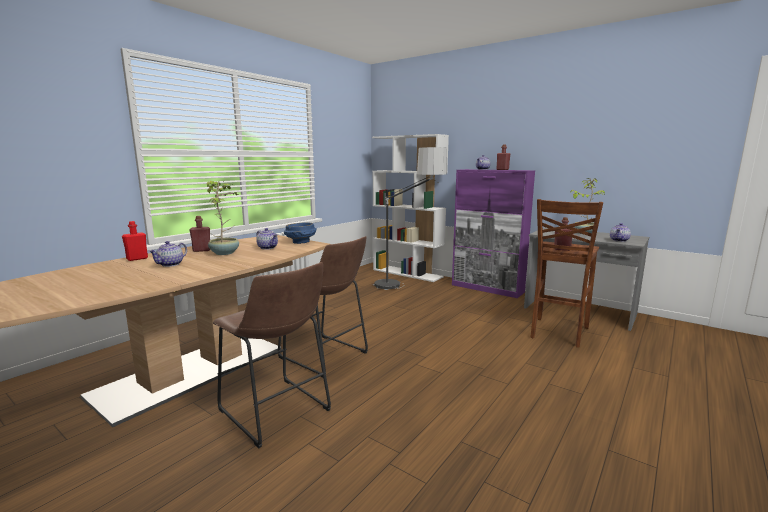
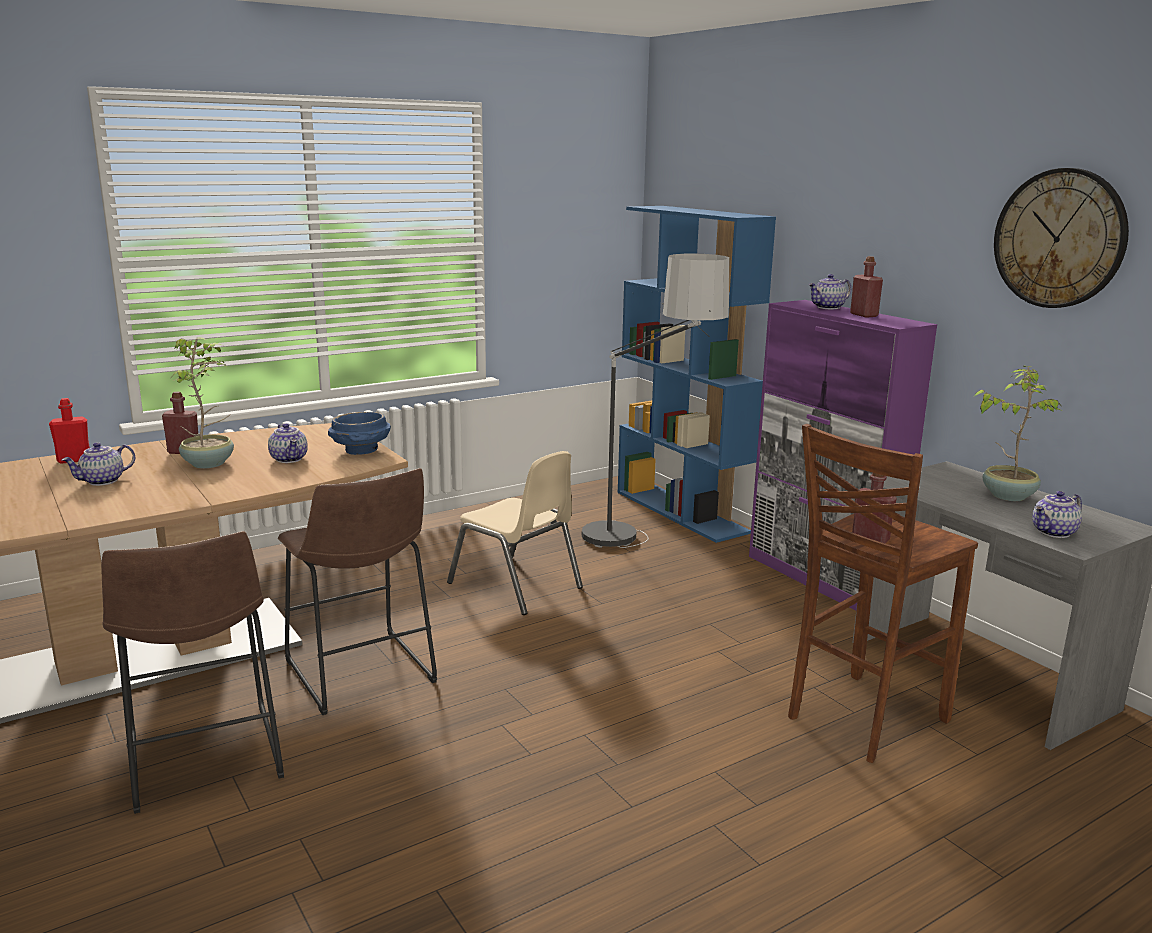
camera: 20 degrees right, 5 degrees up
(364, 309) = (516, 586): none -> beige chair
(407, 273) = (682, 512): white bookcase -> blue bookcase
(589, 128) = (1059, 238): none -> wall clock

